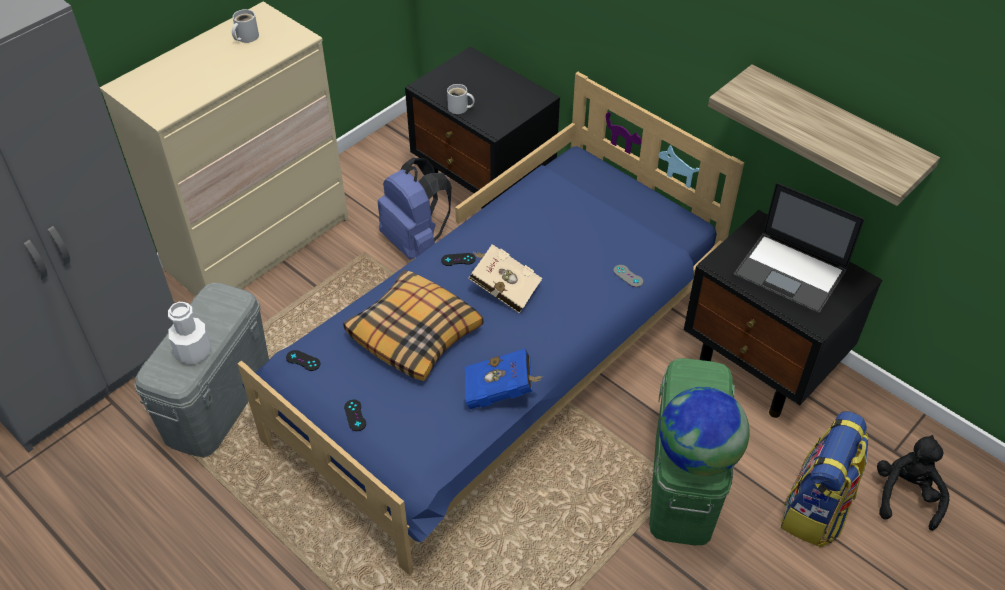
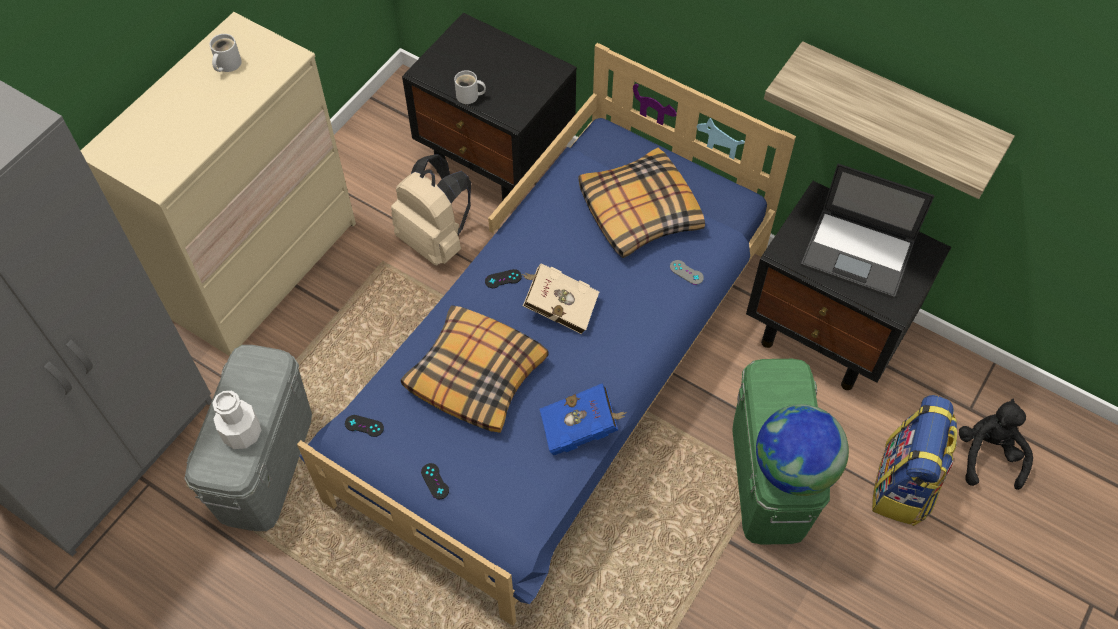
camera: 10 degrees left, 10 degrees up
(416, 241) = (436, 240): blue backpack -> beige backpack
(594, 222) = (638, 212): none -> pillow

